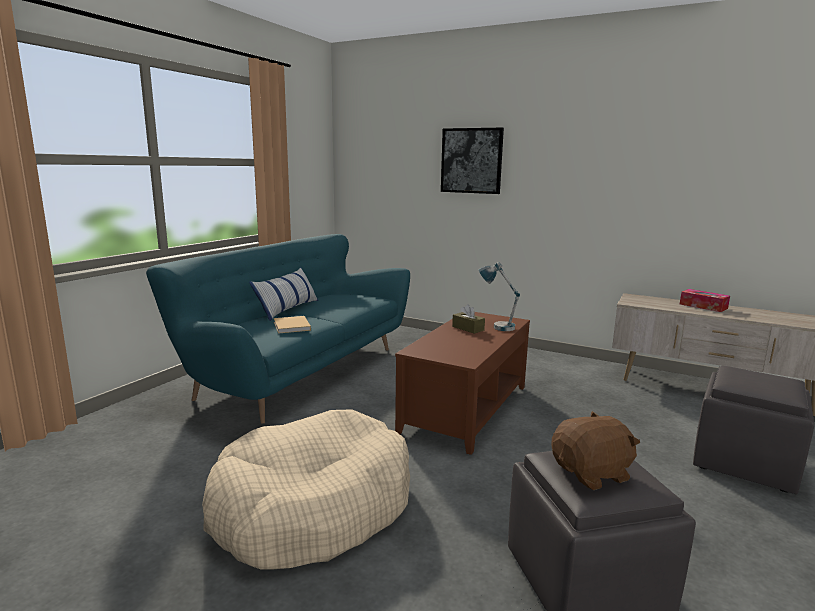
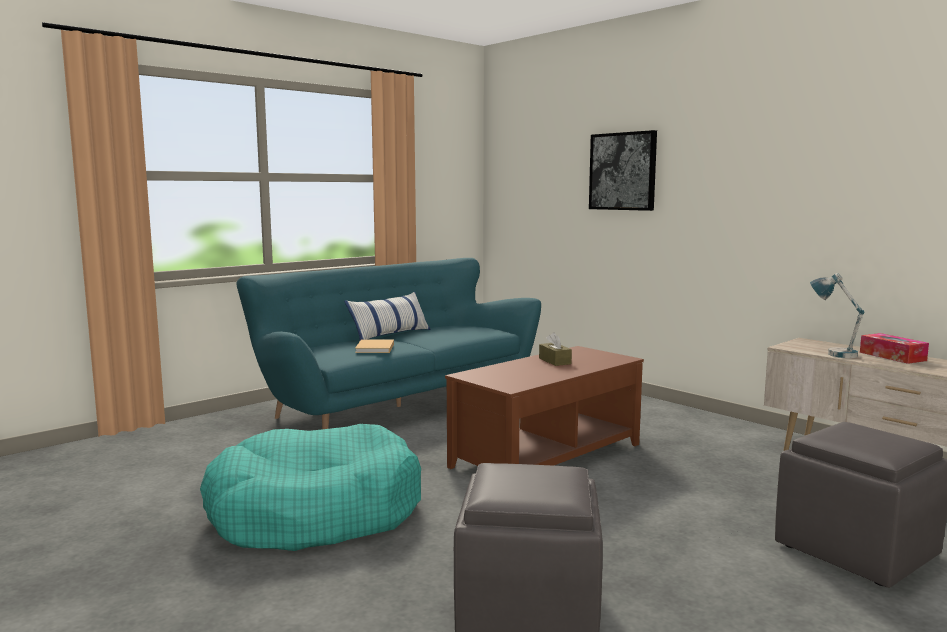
camera: 20 degrees right, 5 degrees down
(312, 507) = (315, 512): beige dog bed -> turquoise dog bed
(496, 325) = (592, 361): table lamp -> table lamp (832, 352)
(592, 473) = (517, 481): brown plush toy -> none

